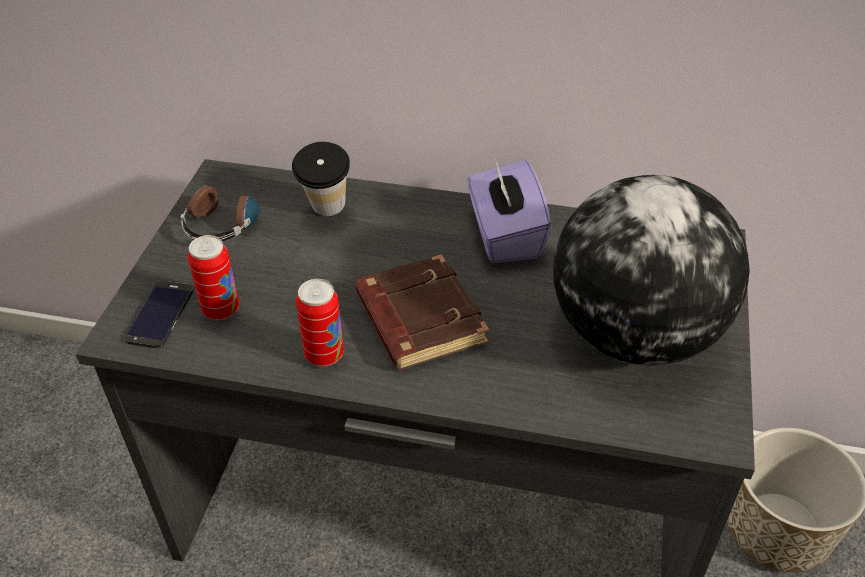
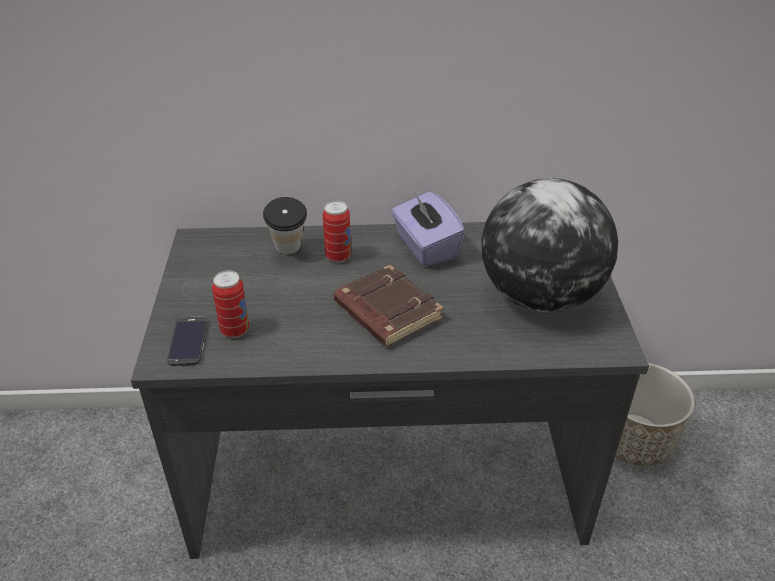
camera: 15 degrees left, 5 degrees down
(226, 218) = (212, 267): headphones -> none
(324, 355) = (326, 347): can -> can (338, 256)

